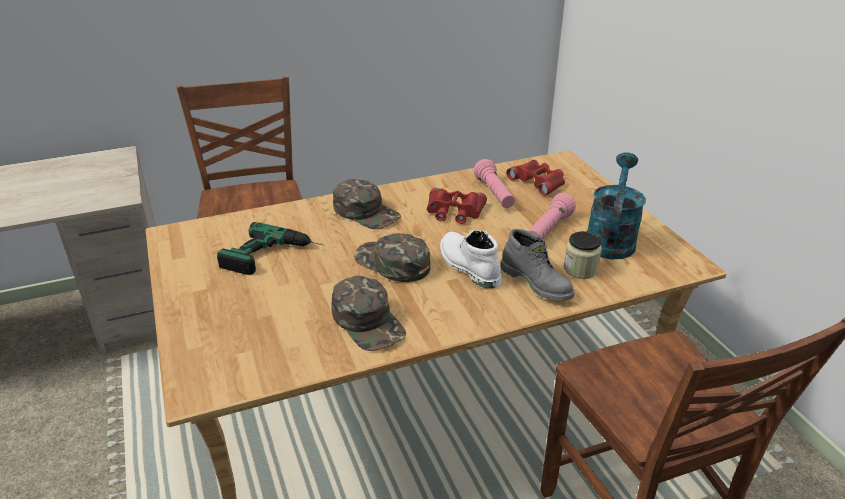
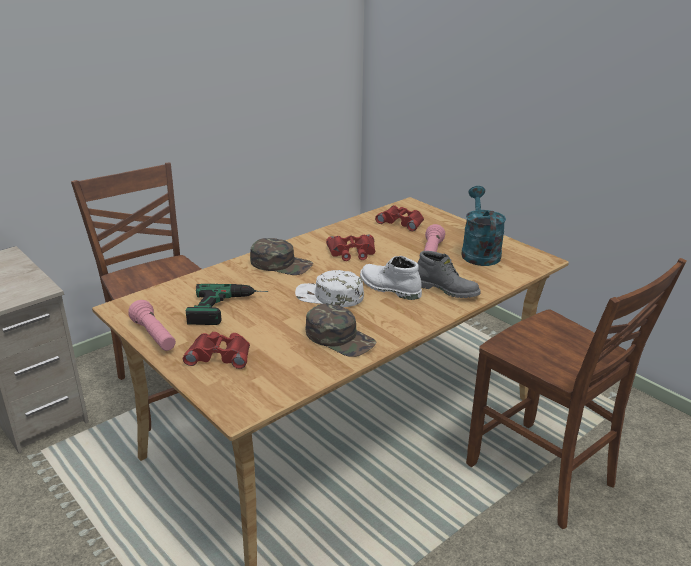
camera: 20 degrees left, 5 degrees down
(226, 313) = (220, 355): none -> red binoculars
(392, 263) = (329, 296): green cap -> white cap
(494, 194) = (374, 236): pink flashlight -> pink flashlight (154, 336)
(580, 269) = (471, 276): jar -> none

